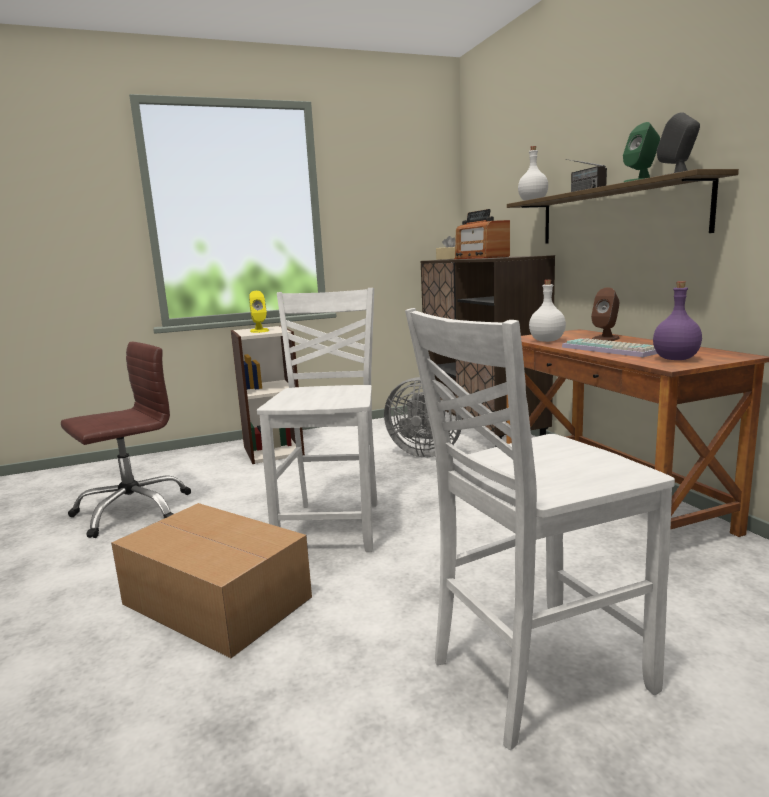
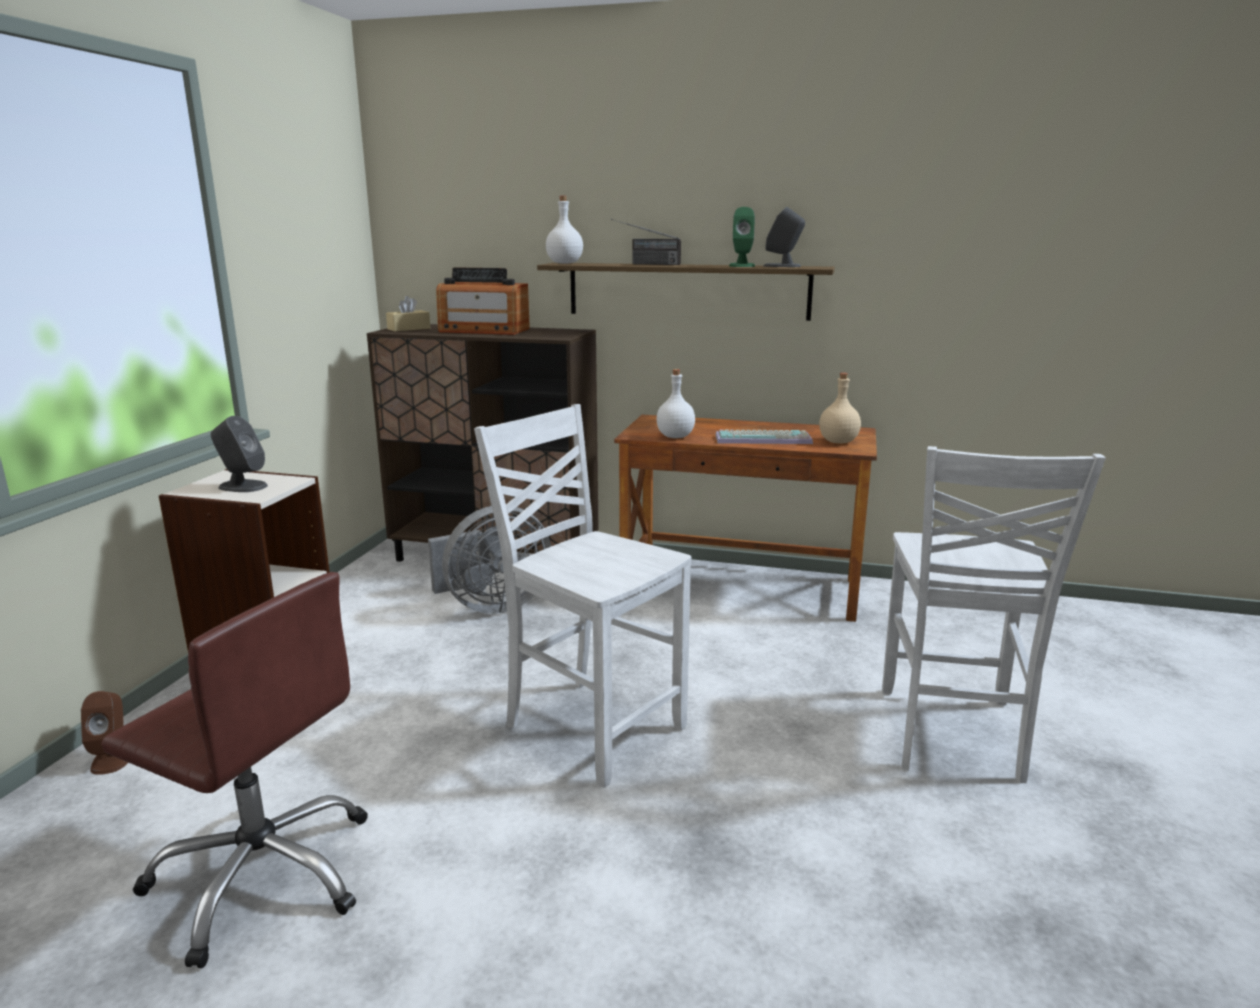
camera: 55 degrees left, 5 degrees up
(132, 510) = (264, 874): brown office chair -> brown office chair turned 120 degrees clockwise
(215, 599) = (665, 861): cardboard box -> none
(259, 331) = (242, 486): yellow speaker -> grey speaker
(605, 339) = (713, 425): brown speaker -> brown speaker (113, 758)
(676, 359) = (838, 441): purple bottle -> beige bottle

